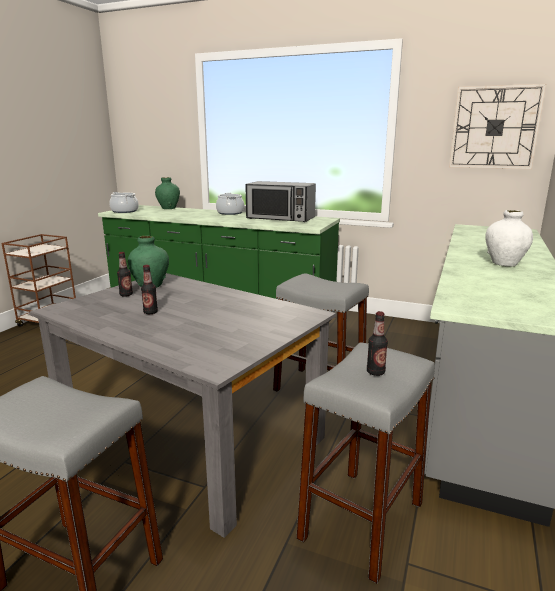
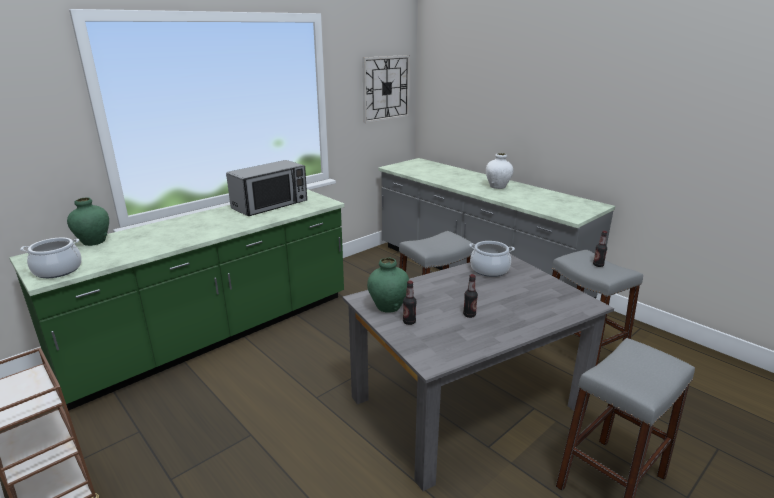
camera: 65 degrees left, 5 degrees up
(230, 213) = (198, 218): cooking pot -> cooking pot (489, 270)

